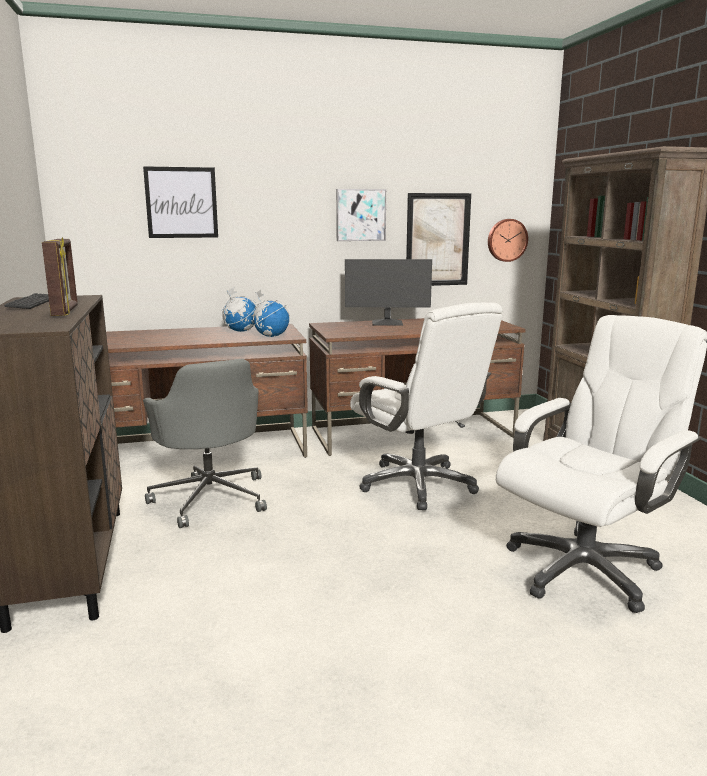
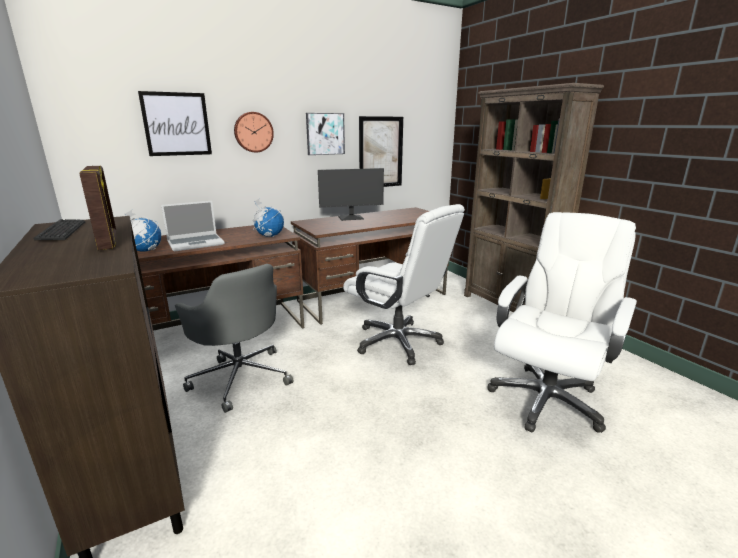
camera: 15 degrees left, 5 degrees up
(185, 338) = (196, 243): none -> laptop
(240, 331) = (240, 232): globe -> globe (145, 251)
(506, 240) = (426, 151): wall clock -> wall clock (253, 132)

